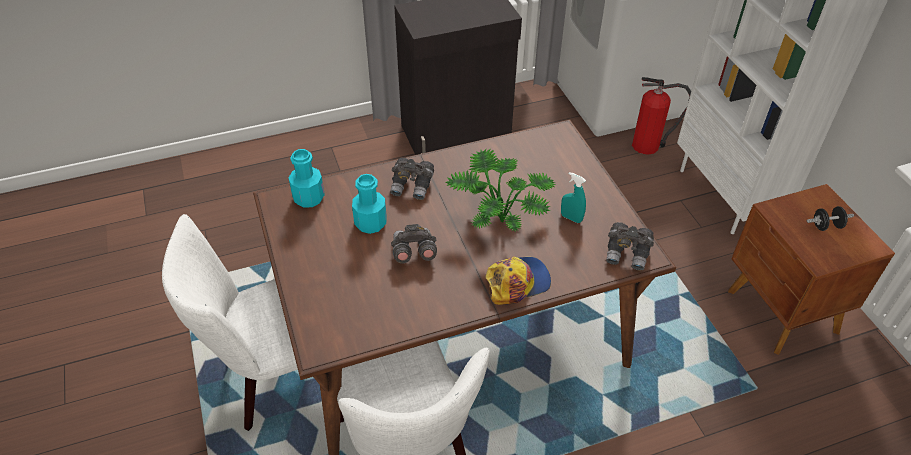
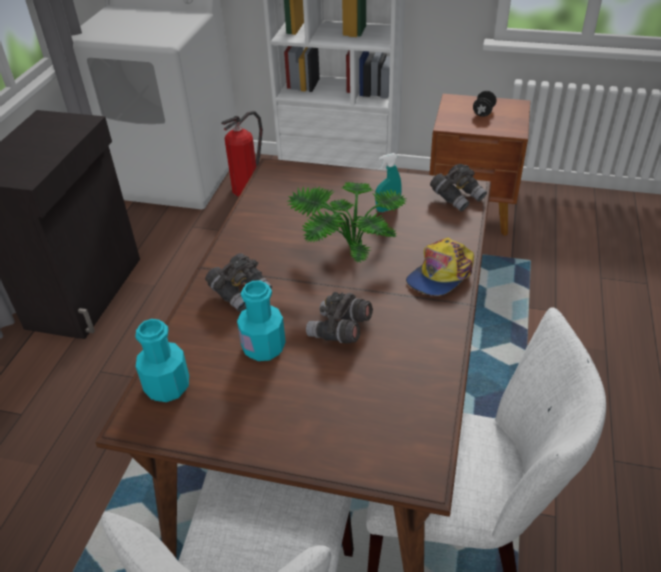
camera: 55 degrees left, 5 degrees down
(517, 282) = (440, 274): cap -> cap turned 150 degrees counterclockwise

